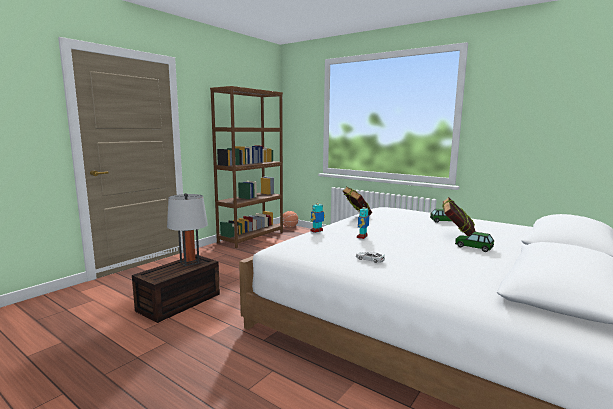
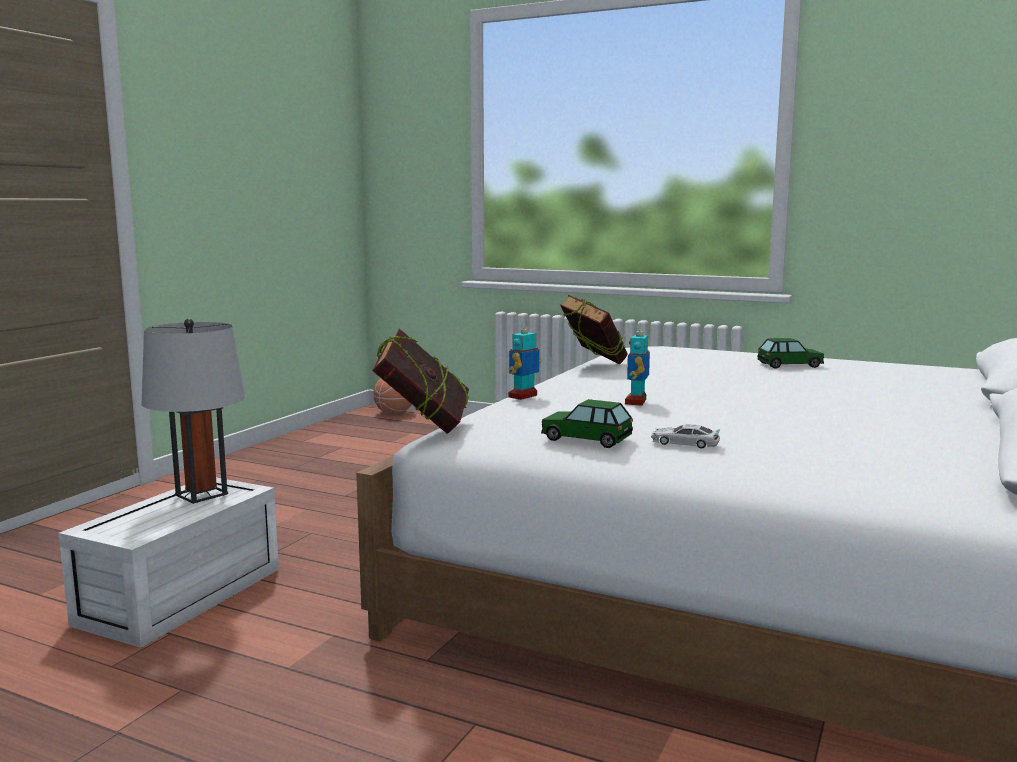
camera: 10 degrees left, 0 degrees up
(179, 303) = (181, 597): brown storage box -> white storage box
(251, 237) = (309, 439): brown bookcase -> none
(457, 234) = (834, 388): book -> book (423, 427)
(473, 247) = (886, 408): toy car -> toy car (586, 439)

